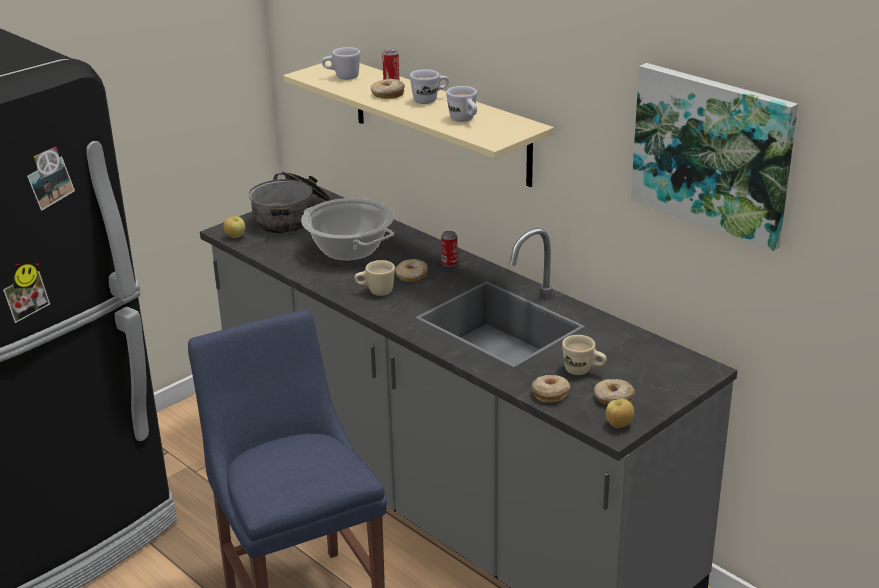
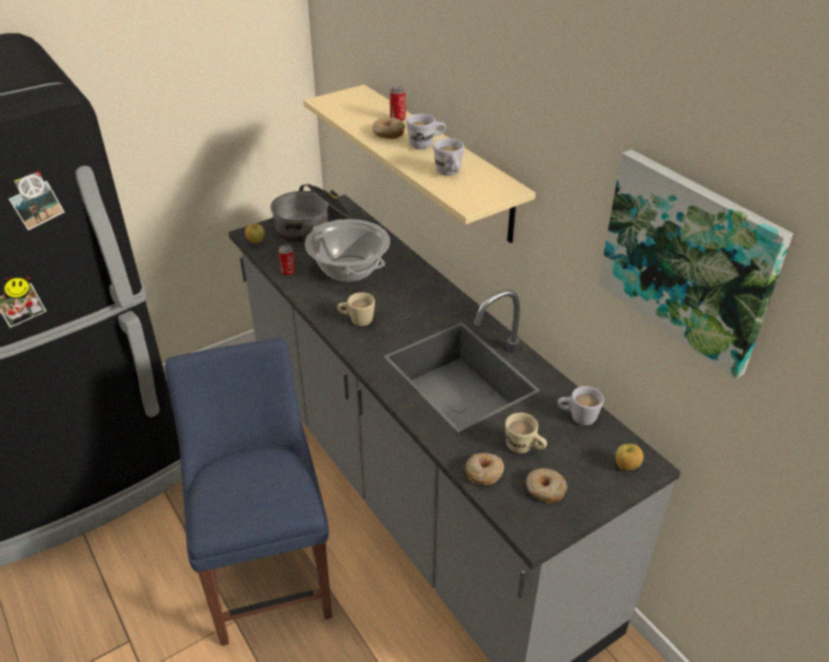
camera: 10 degrees right, 10 degrees up
(342, 77) = (354, 108): white mug -> white mug (577, 417)
(412, 276) = (395, 306): donut -> none
(449, 263) = (434, 296): can -> can (288, 272)
(618, 425) = (541, 526): apple -> apple (626, 466)

